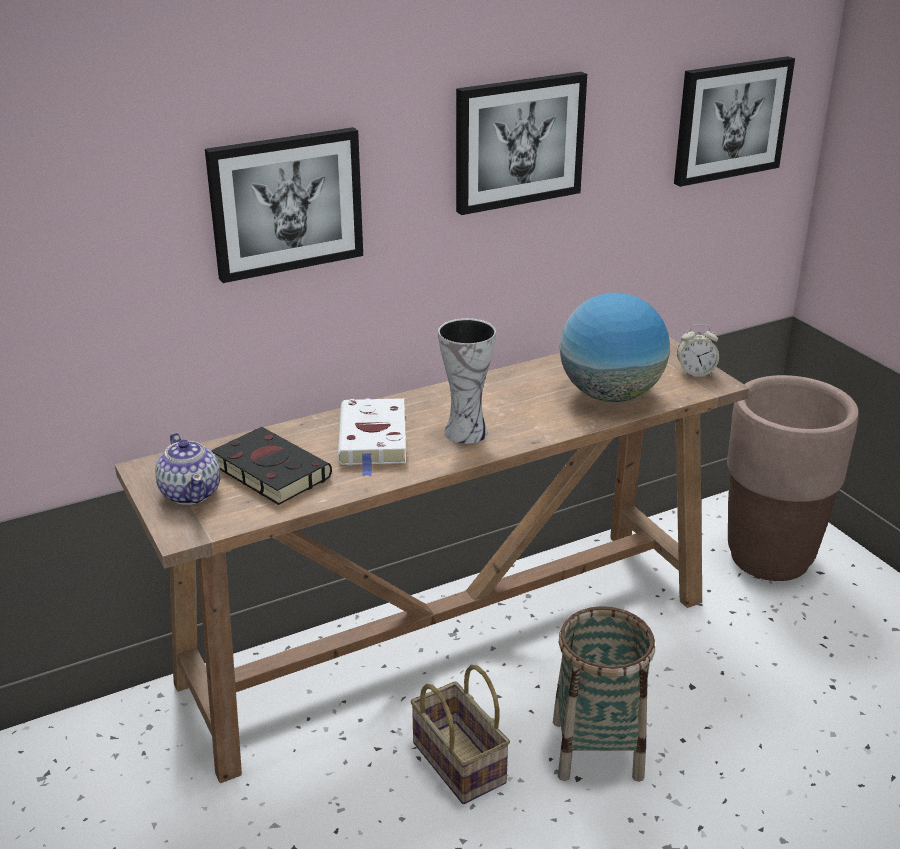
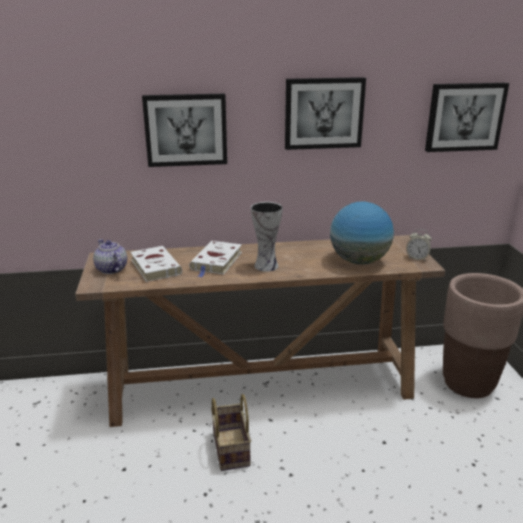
camera: 20 degrees right, 5 degrees down
(191, 492) = (111, 269): teapot -> teapot turned 150 degrees clockwise
(268, 470) = (154, 266): black book -> white book
(597, 749) = (310, 462): basket -> none

